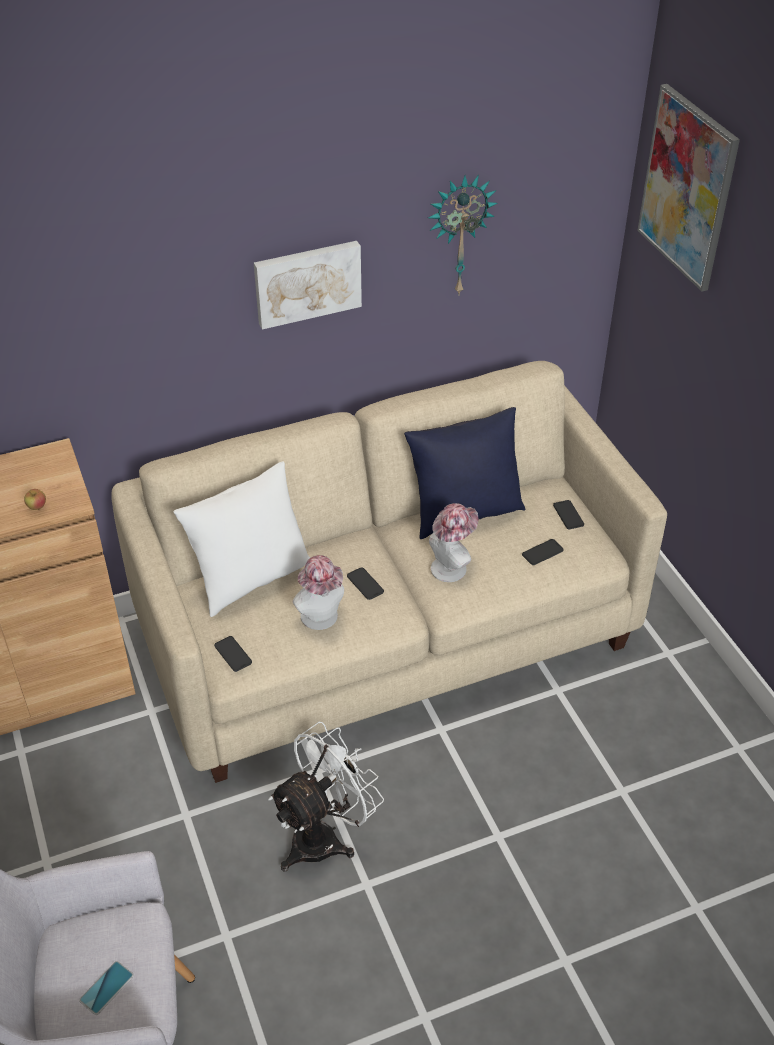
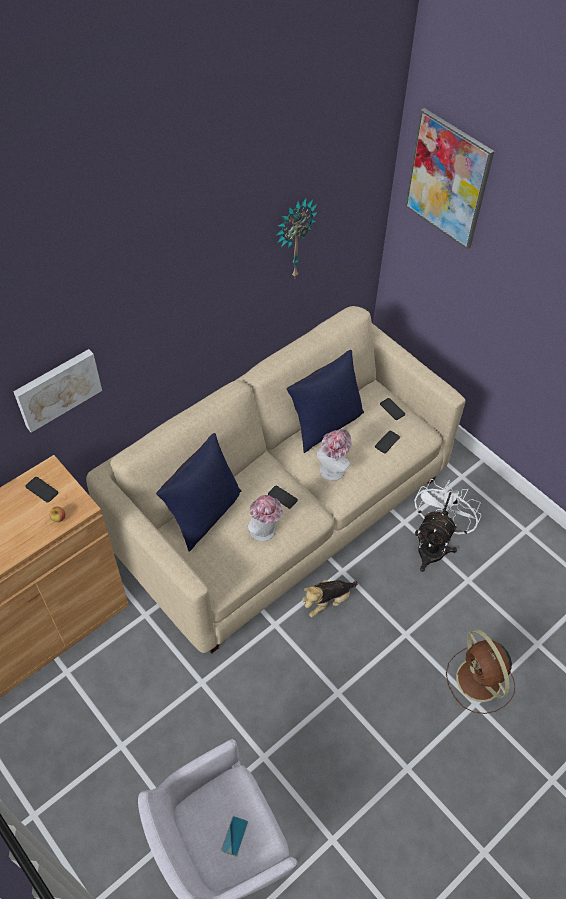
camera: 20 degrees left, 10 degrees up
(233, 654) = (216, 575): phone -> phone (42, 489)
(251, 579) = (204, 515): white pillow -> blue pillow
(307, 282) = (201, 301): picture -> picture (57, 388)
(324, 836) = (298, 668): white fan -> white fan (434, 545)
(403, 762) = (327, 601): none -> plush toy
(584, 933) = (480, 681): none -> brown fan

